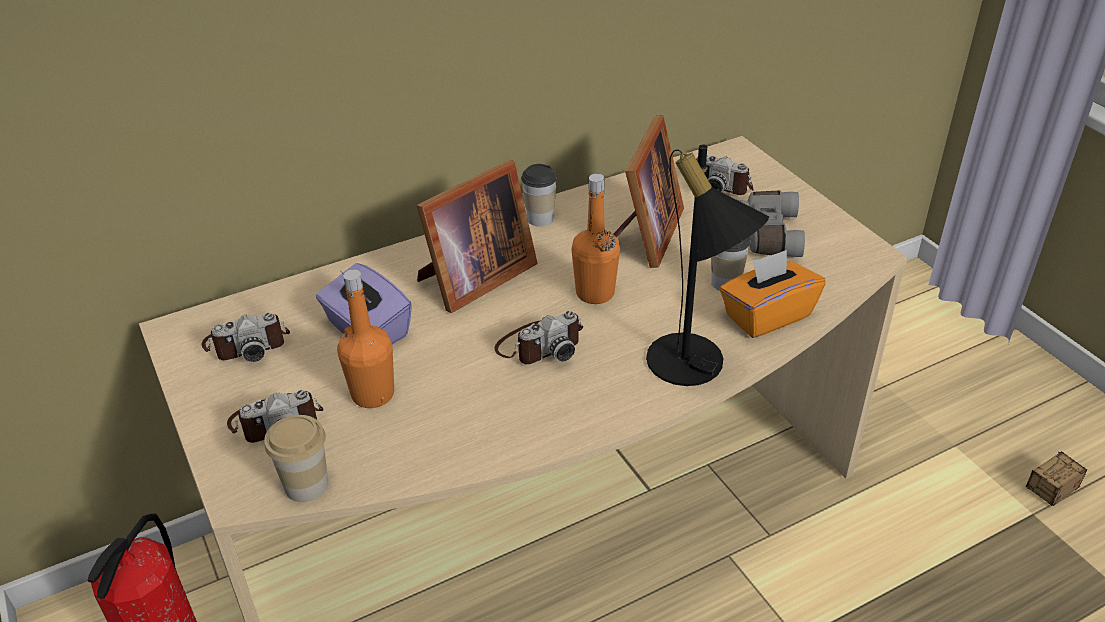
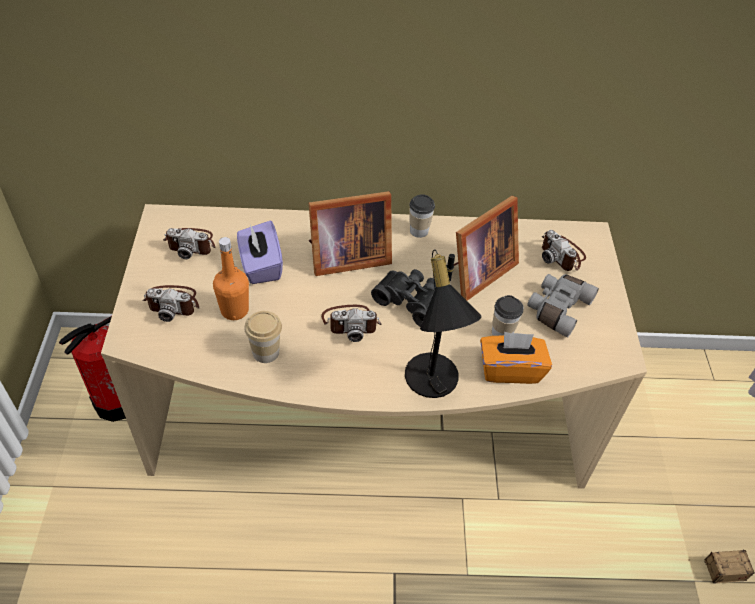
camera: 25 degrees right, 10 degrees up
(306, 485) = (162, 351): cup -> cup (265, 352)
(595, 293) = (412, 301): orange bottle -> black binoculars

